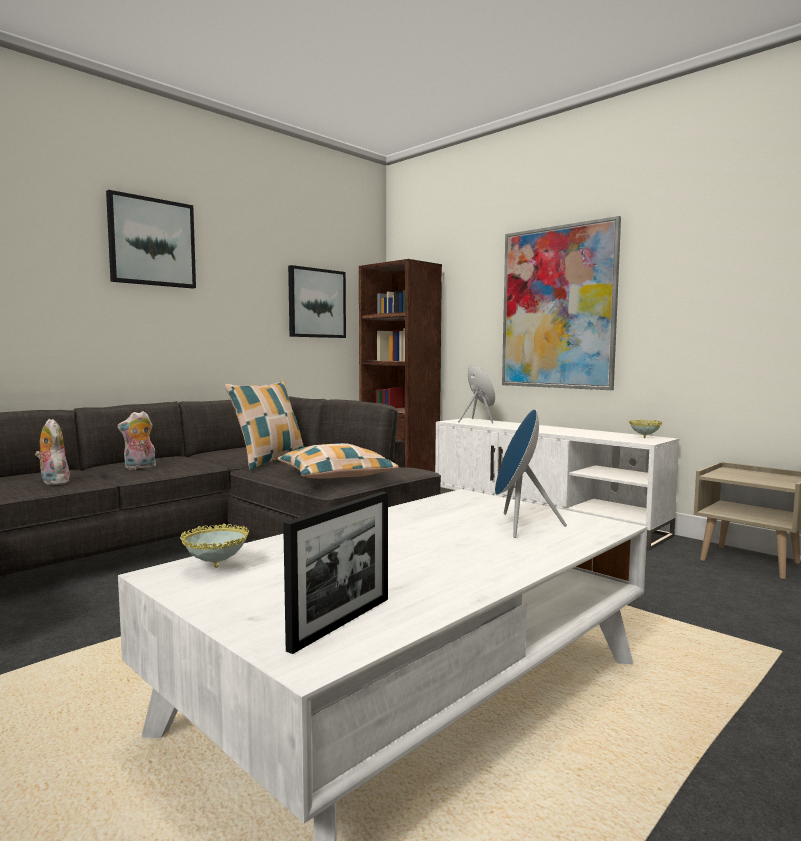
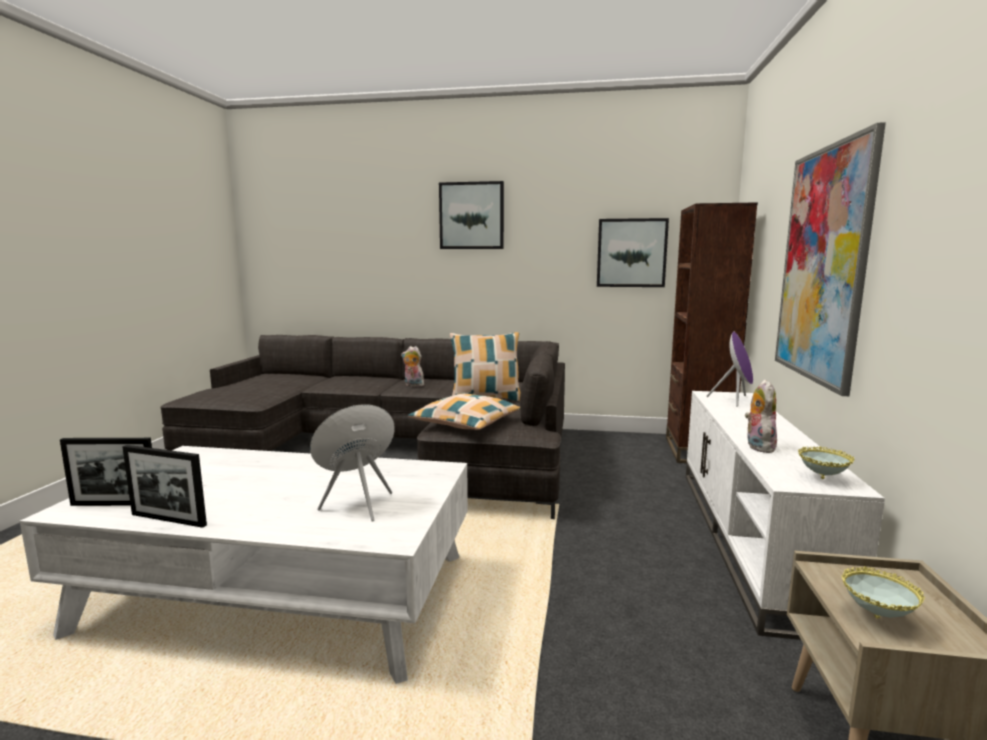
camera: 55 degrees right, 5 degrees up
(52, 482) = (356, 385): plush toy -> plush toy (757, 446)
(216, 568) = (200, 457): bowl -> bowl (876, 618)
(455, 595) = (168, 520): none -> picture frame

